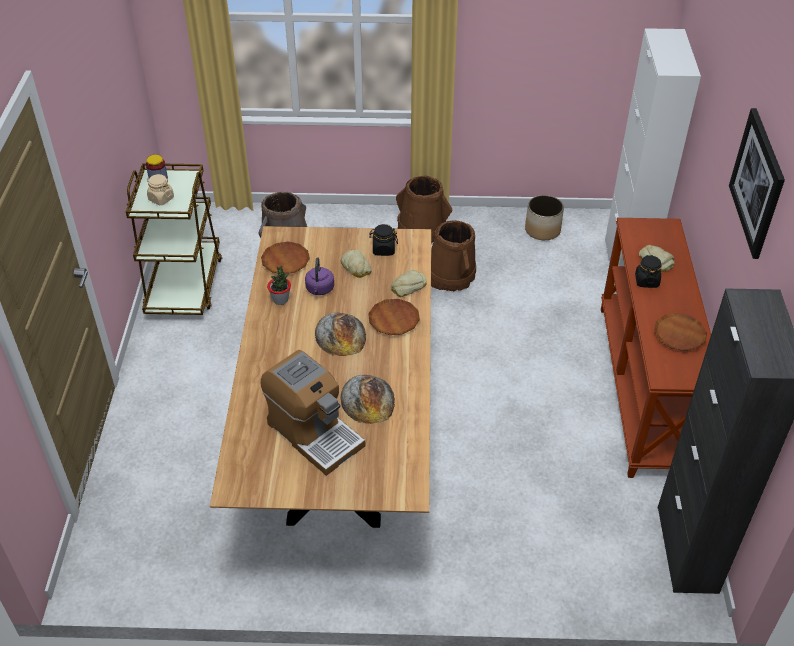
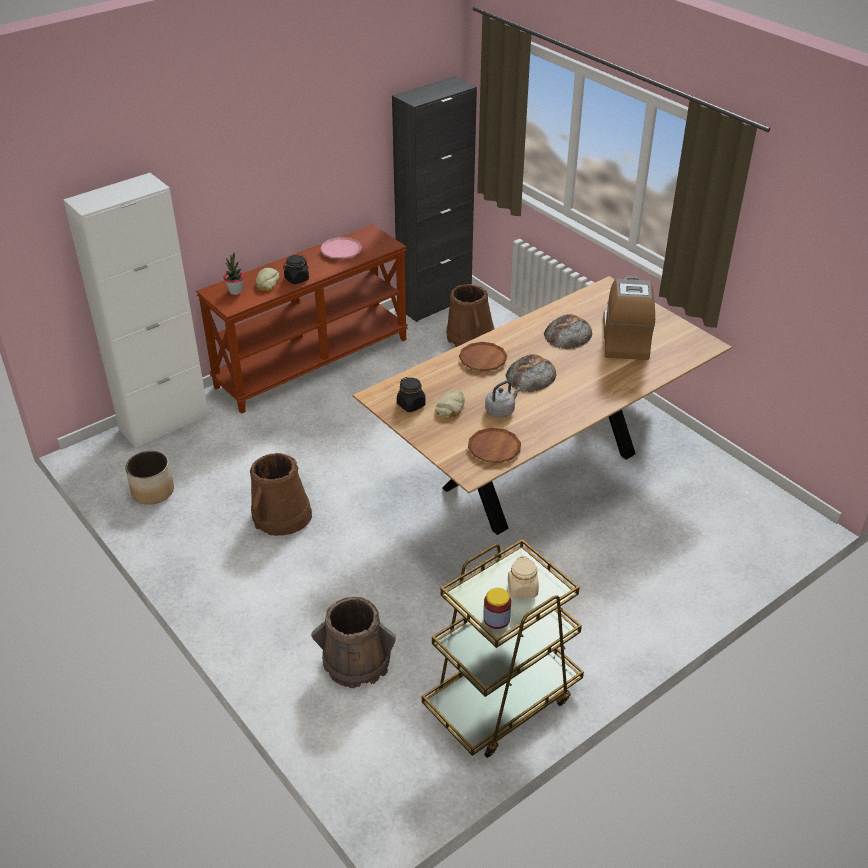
camera: 130 degrees left, 5 degrees down
(280, 300) = (539, 423): potted plant -> potted plant (236, 291)
(319, 290) = (501, 410): purple kettle -> grey kettle
(407, 286) = (439, 371): bread -> none
(422, 230) = (228, 572): brown bucket -> brown bucket (470, 337)
(679, 335) = (341, 251): brown plate -> pink plate
(758, 183) = (308, 103): picture -> none

